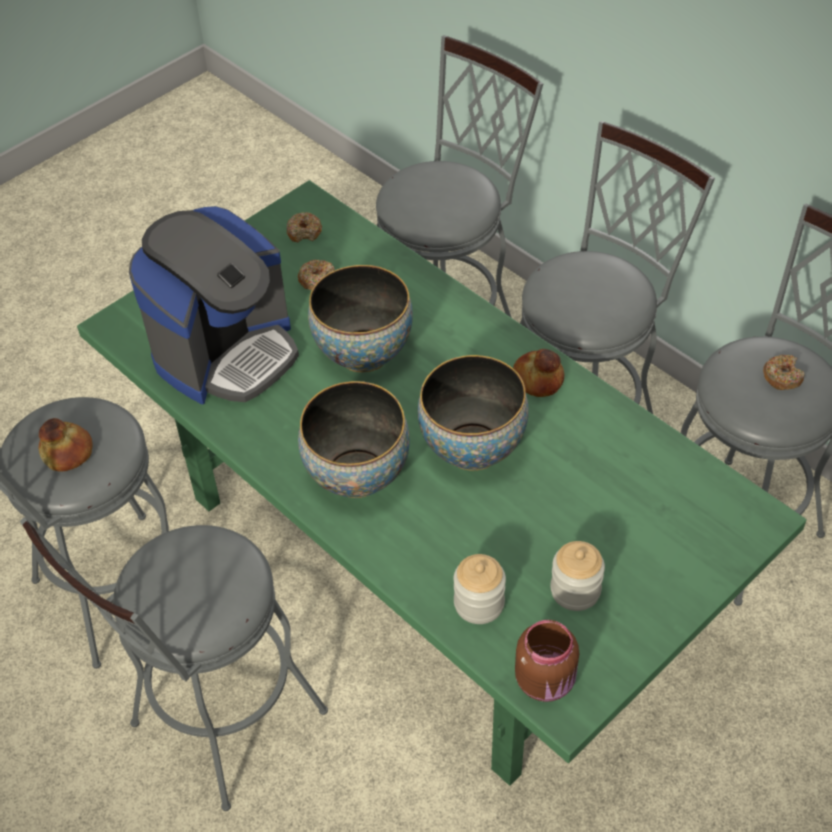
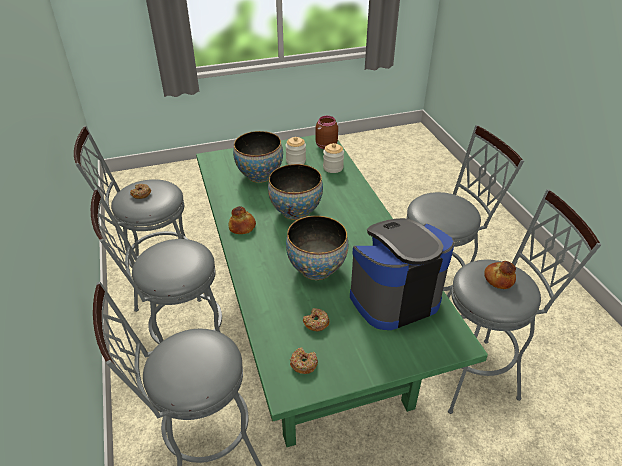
camera: 155 degrees left, 10 degrees down
(357, 475) = (354, 218): bowl -> bowl (260, 175)

